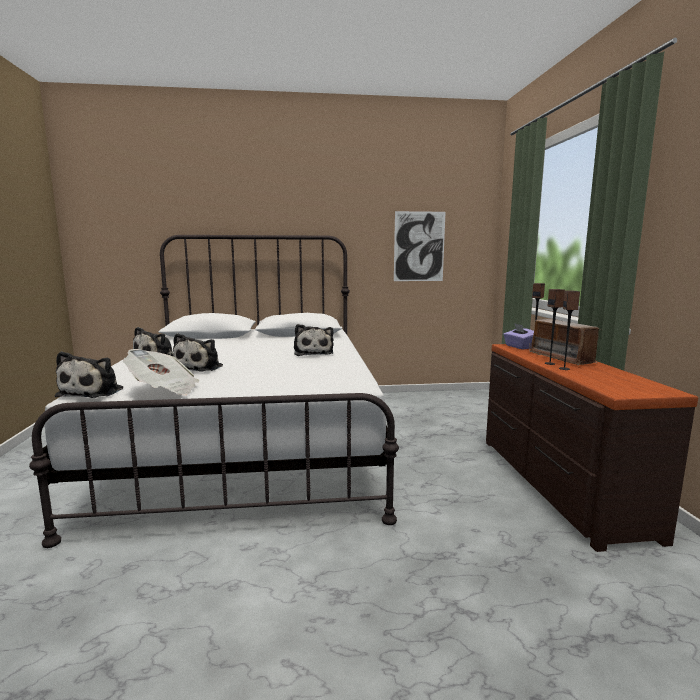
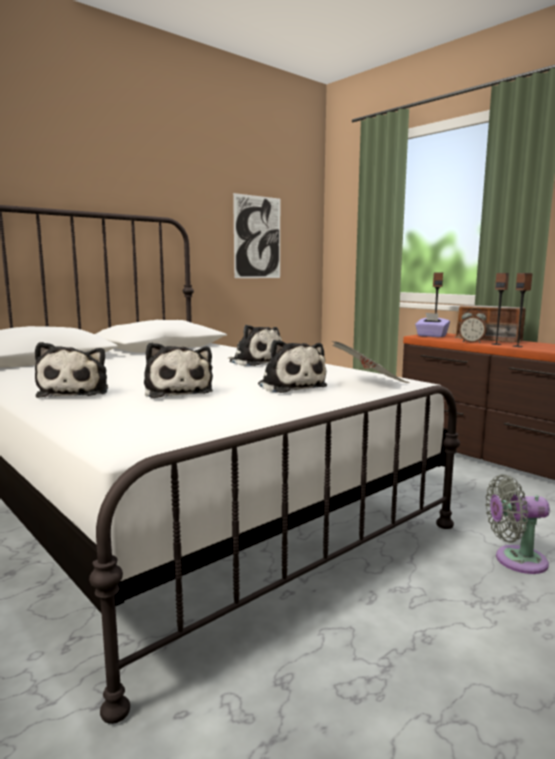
camera: 35 degrees left, 0 degrees up
(94, 392) = (135, 438): plush toy -> plush toy (290, 386)
(164, 389) = (234, 417): newspaper -> newspaper (369, 383)
(395, 569) = (515, 560): none -> grey fan
(533, 358) = (471, 342): none -> alarm clock

